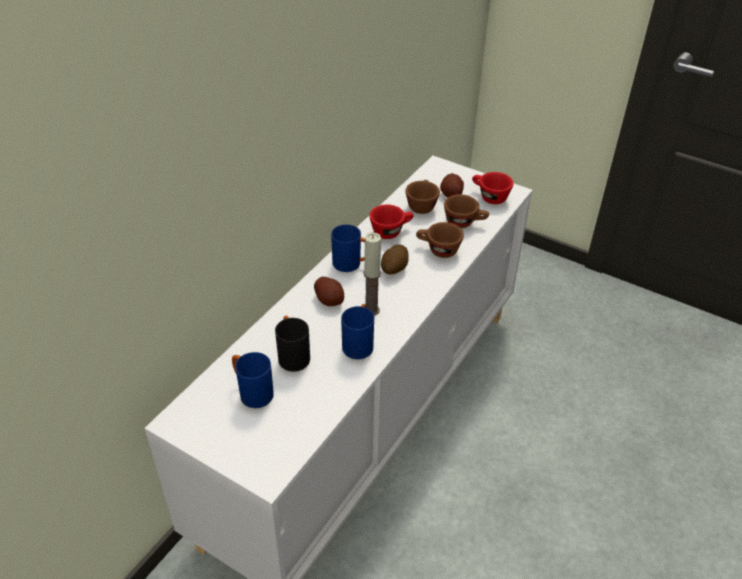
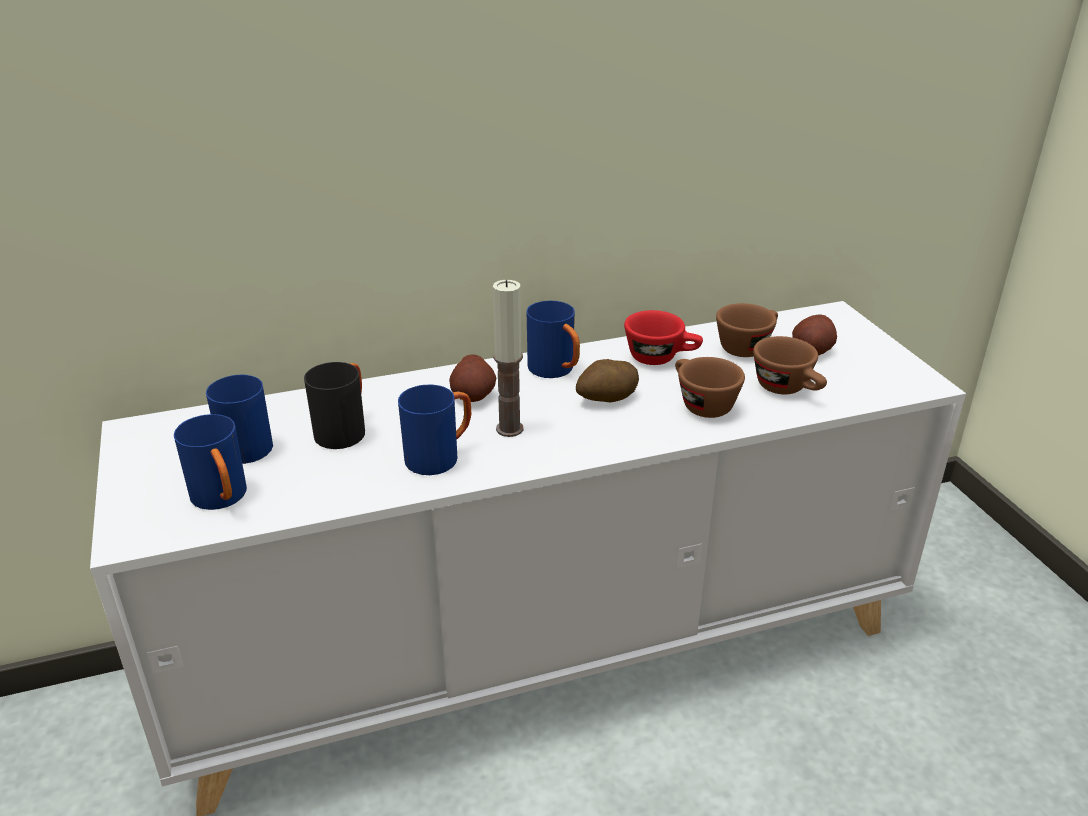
camera: 40 degrees right, 10 degrees down
(286, 429) = (222, 500): none -> blue mug
(489, 197) = (872, 375): red cup -> none

